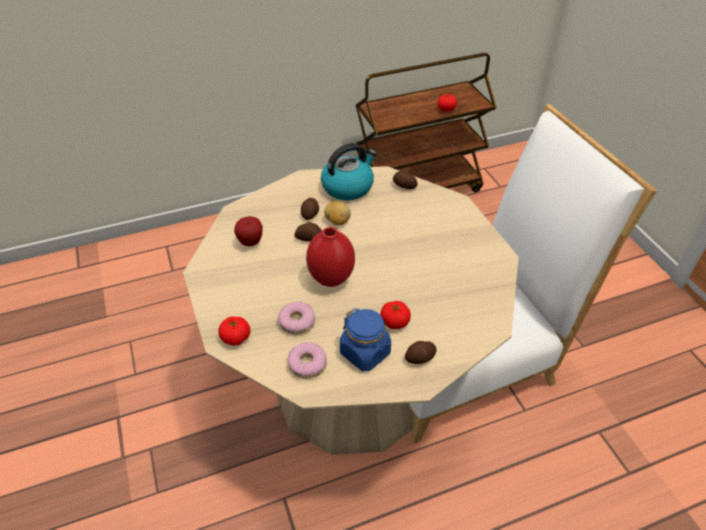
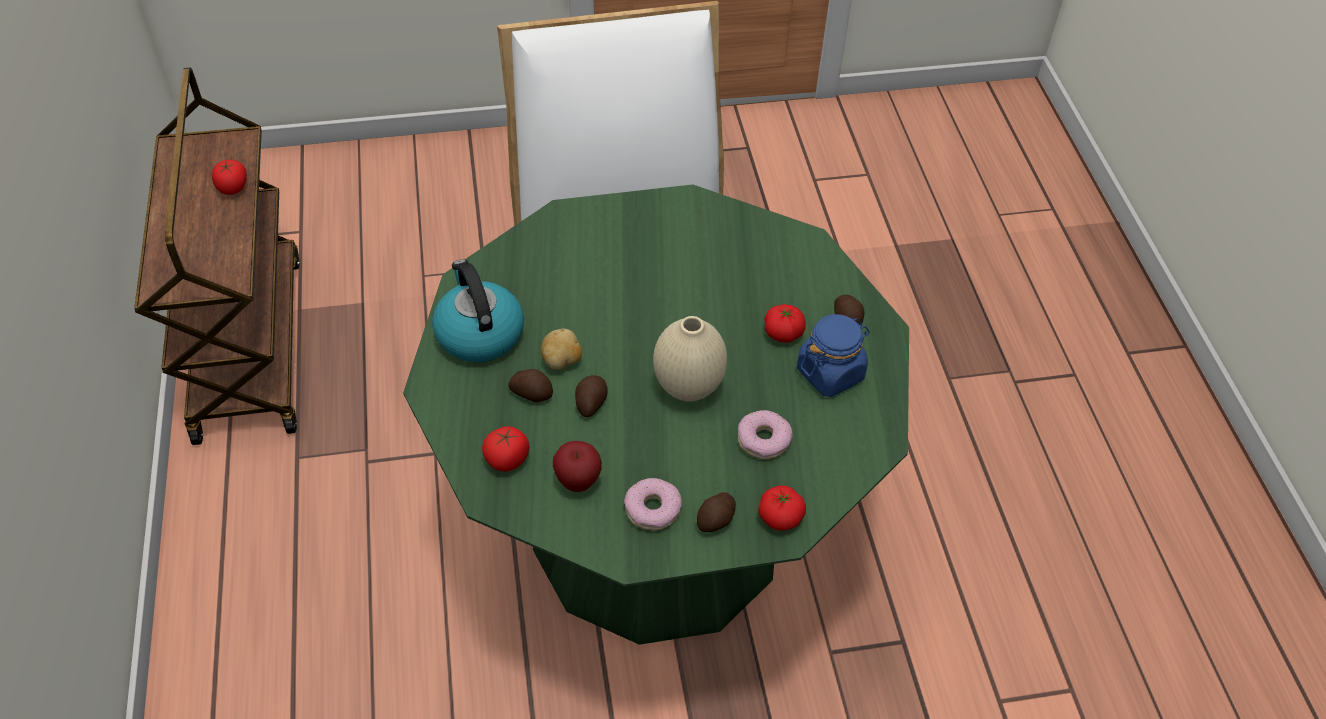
camera: 80 degrees left, 5 degrees up
(262, 213) = (507, 459): none -> tomato
(307, 364) = (840, 437): donut -> donut (652, 509)
(330, 279) = (687, 389): red vase -> beige vase
(352, 383) = (657, 531): beige dining table -> green dining table
(404, 186) = (503, 264): potato -> potato (716, 519)

